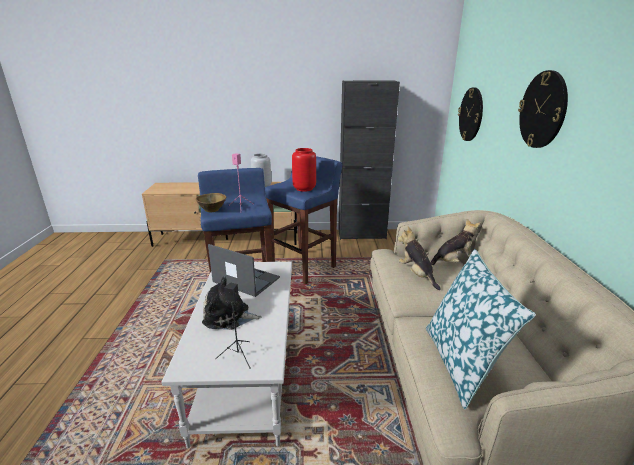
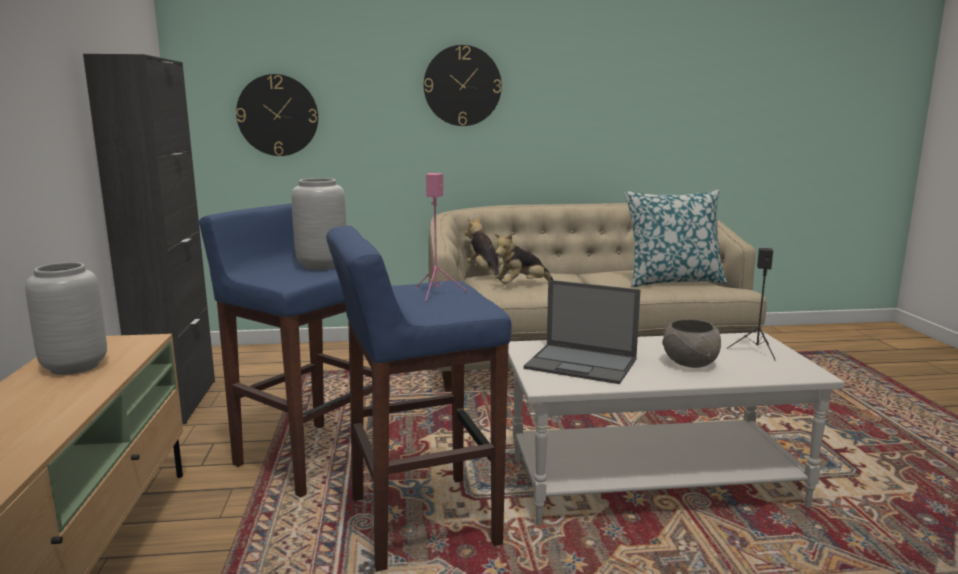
camera: 95 degrees left, 10 degrees down
(212, 210) = (457, 310): brown bowl -> none
(229, 316) = (689, 363): plush toy -> grey bowl
(245, 279) = (582, 364): laptop -> laptop turned 90 degrees counterclockwise
(304, 189) = (322, 265): red vase -> grey vase

